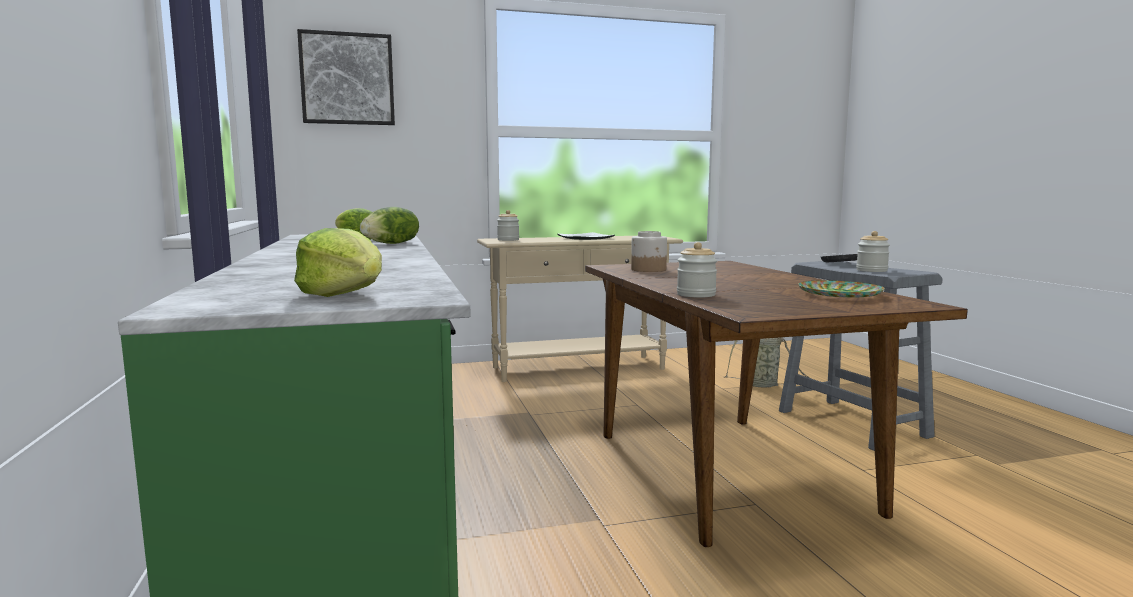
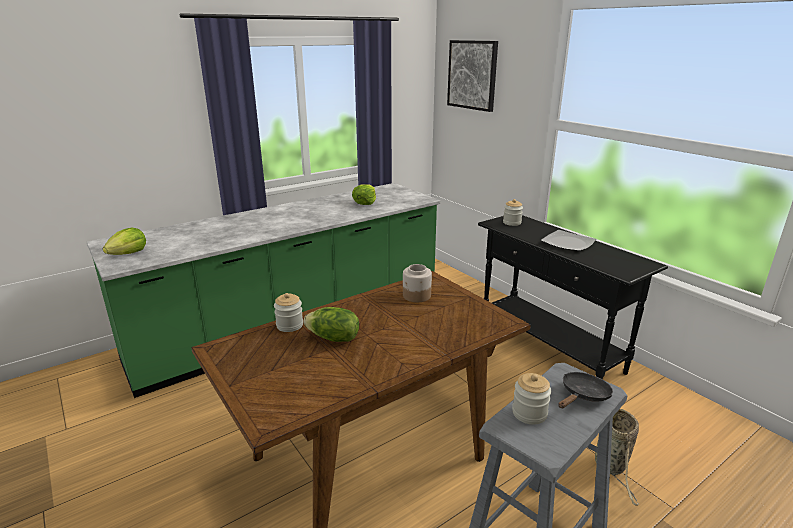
camera: 70 degrees right, 15 degrees up
(392, 243) = (346, 214): lettuce -> lettuce (333, 338)
(579, 368) = (549, 347): beige console table -> black console table
(840, 294) = (312, 384): plate -> none

